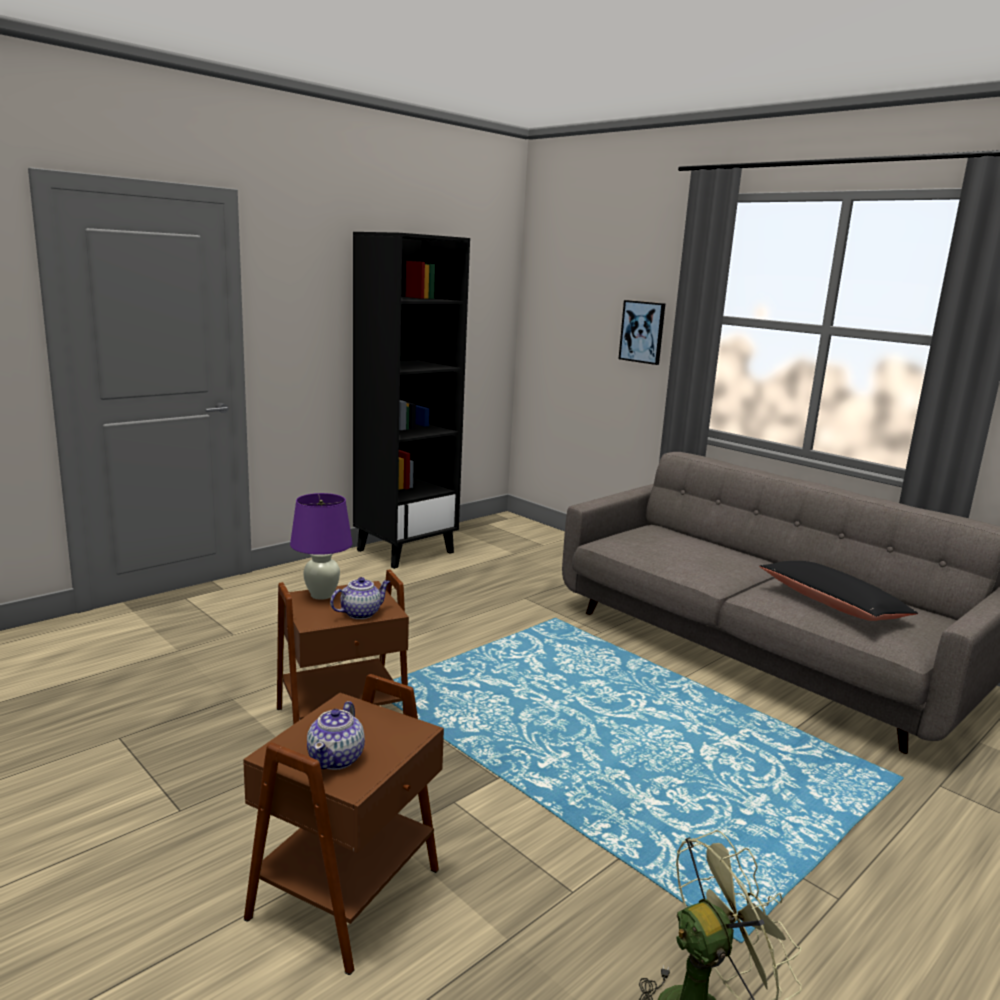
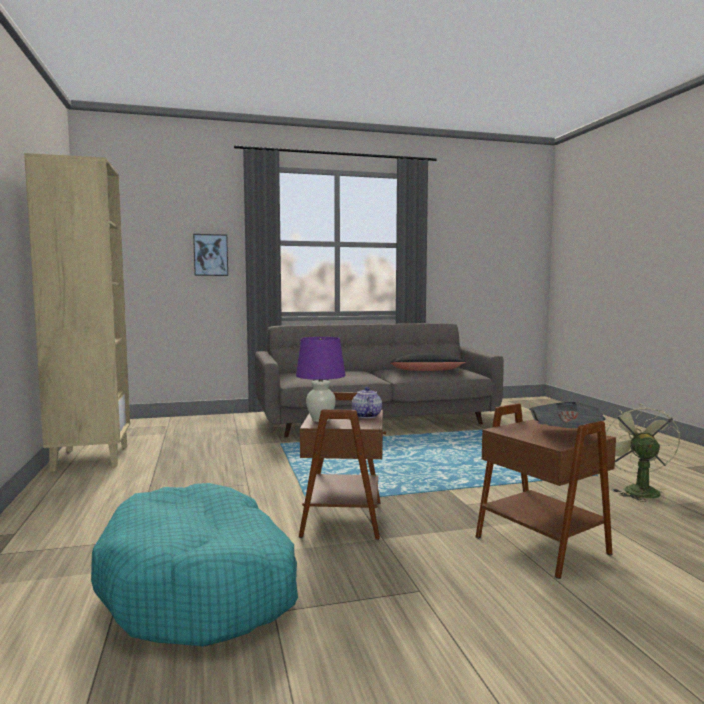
camera: 60 degrees left, 10 degrees down
(156, 691) = (201, 586): none -> turquoise dog bed
(337, 758) = (565, 435): teapot -> newspaper
(405, 551) = (90, 458): black bookcase -> beige bookcase

